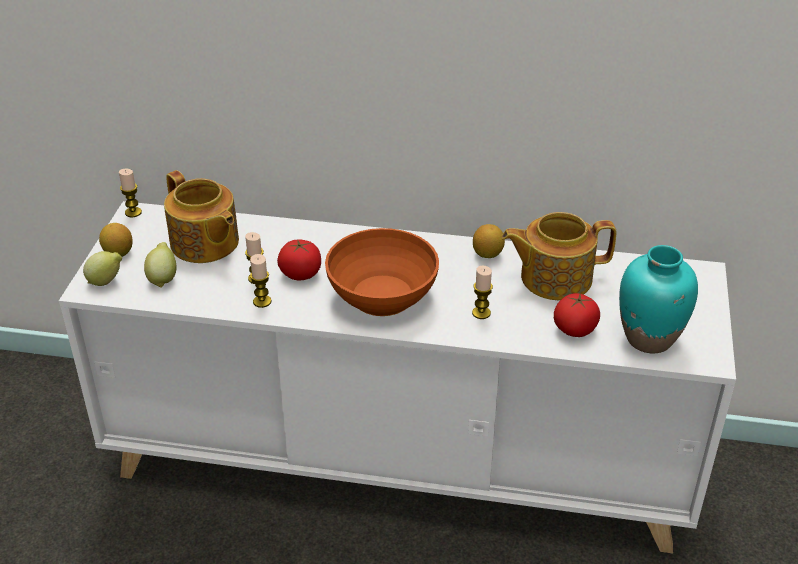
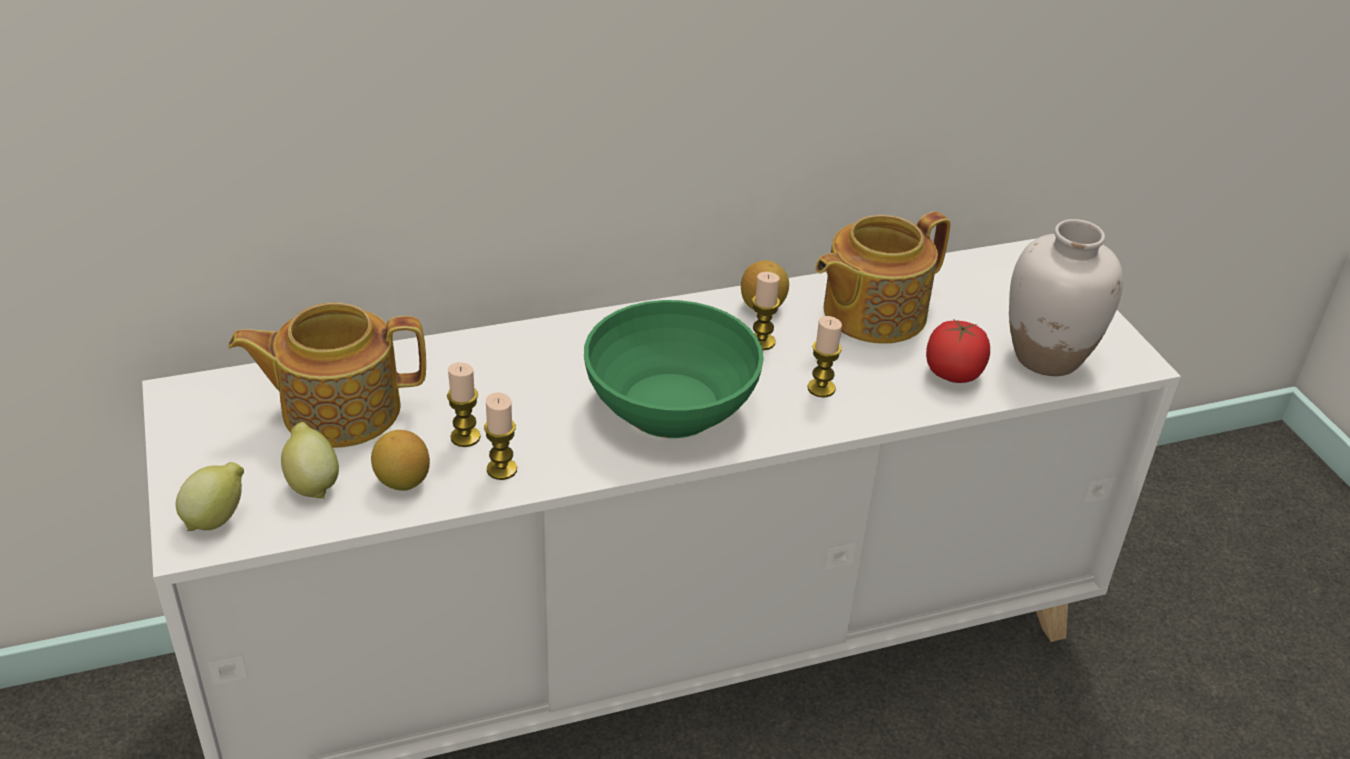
camera: 30 degrees left, 0 degrees up
(118, 253) = (202, 466): lemon -> lemon (403, 482)
(133, 212) = (176, 394): candle -> candle (761, 342)
(204, 244) = (338, 409): teapot -> teapot turned 150 degrees clockwise
(300, 274) = (526, 410): tomato -> none
(382, 295) = (669, 405): orange bowl -> green bowl
(649, 338) = (1047, 356): turquoise vase -> white vase

